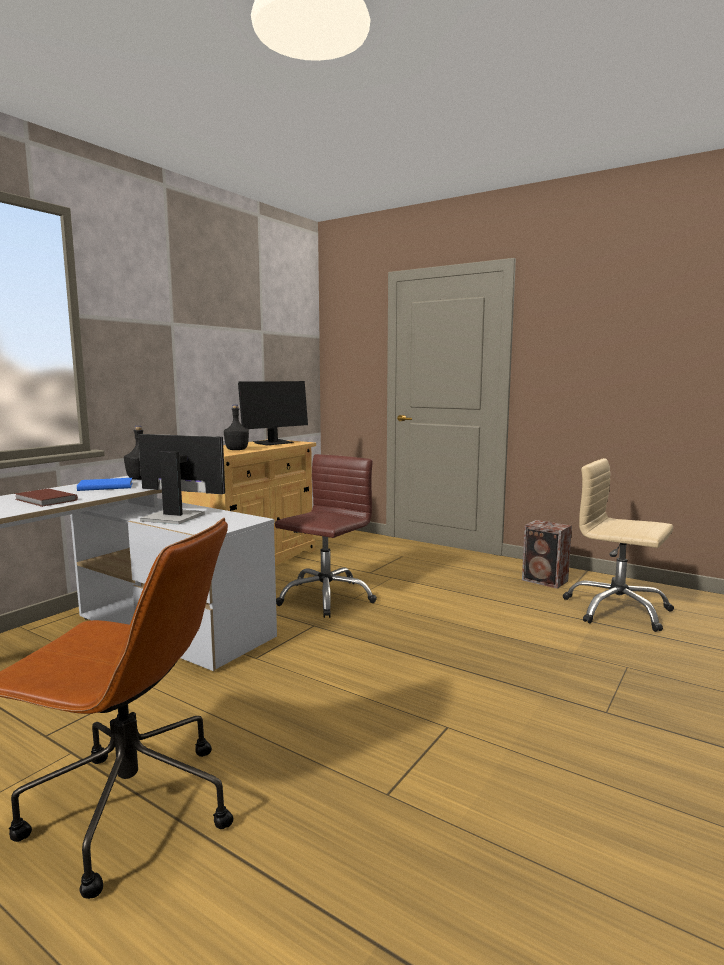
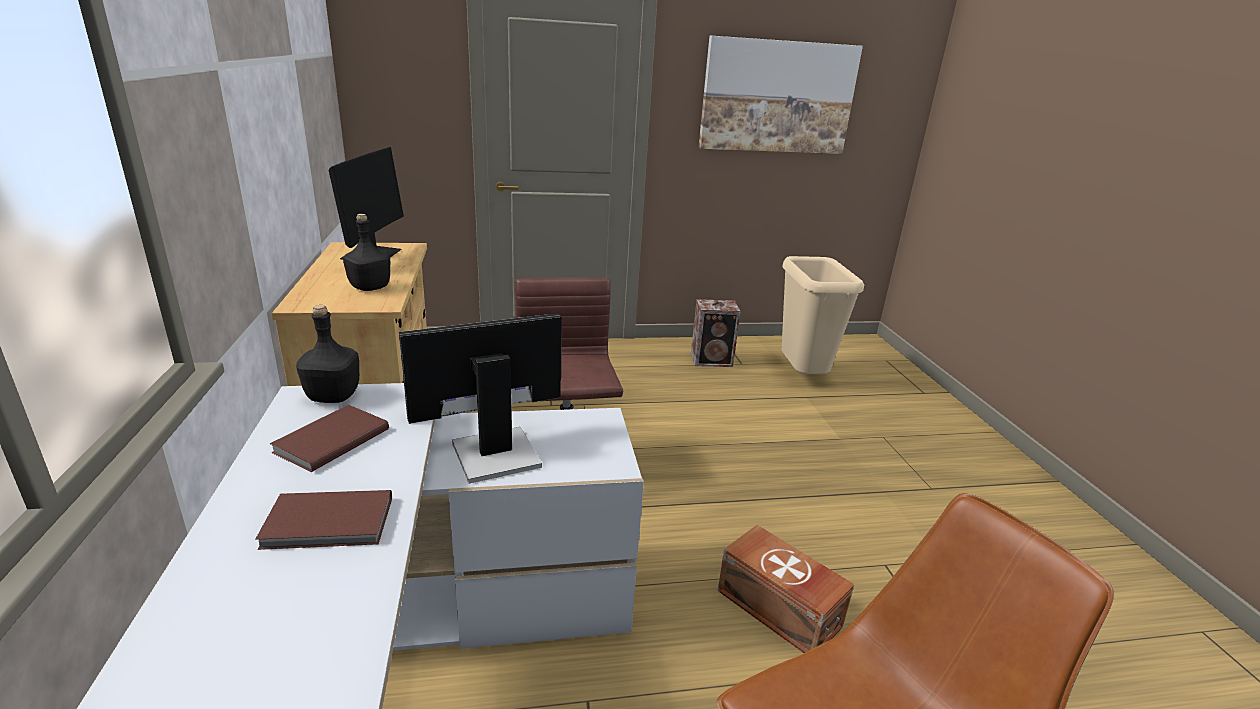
camera: 45 degrees left, 15 degrees up
(105, 486) = (329, 440): blue book -> brown book
(314, 706) = (779, 610): none -> brown storage box
(617, 610) = (800, 377): beige office chair -> beige trash can
(629, 339) = (777, 97): none -> picture

